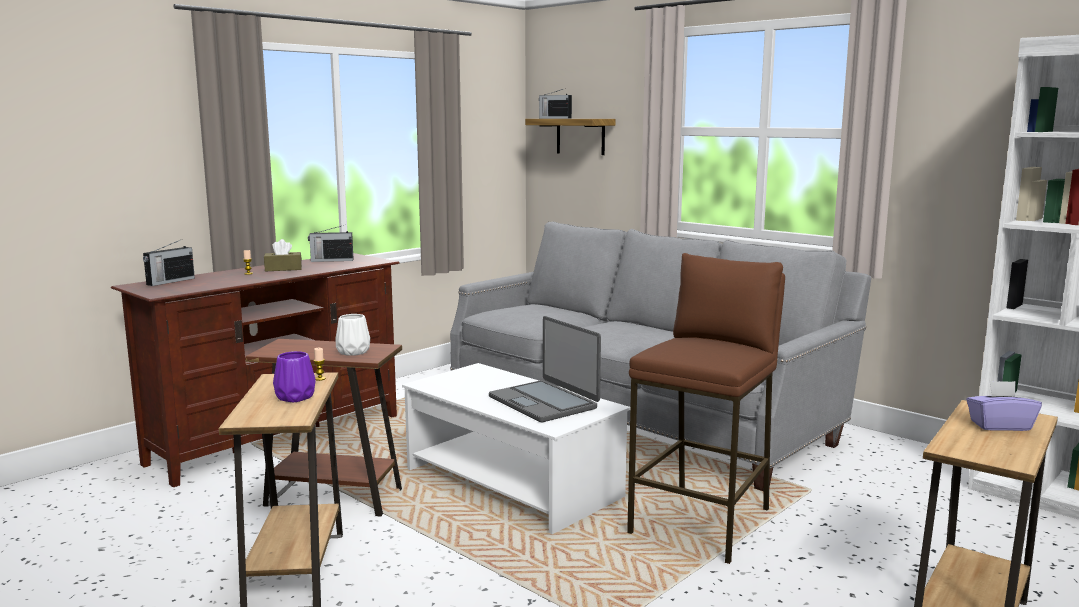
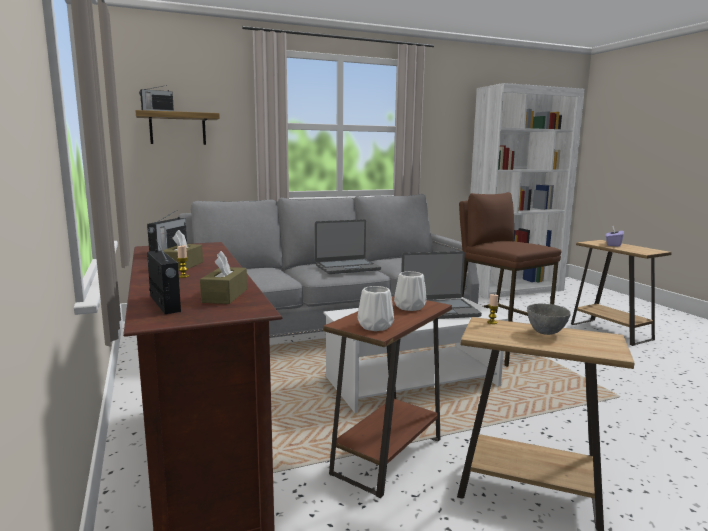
camera: 65 degrees left, 0 degrees up
(194, 286) = (225, 296): none -> brown tissue box
(283, 349) = (376, 326): none -> white vase
(296, 397) = (546, 333): purple vase -> grey bowl
(619, 334) = (347, 267): none -> laptop

